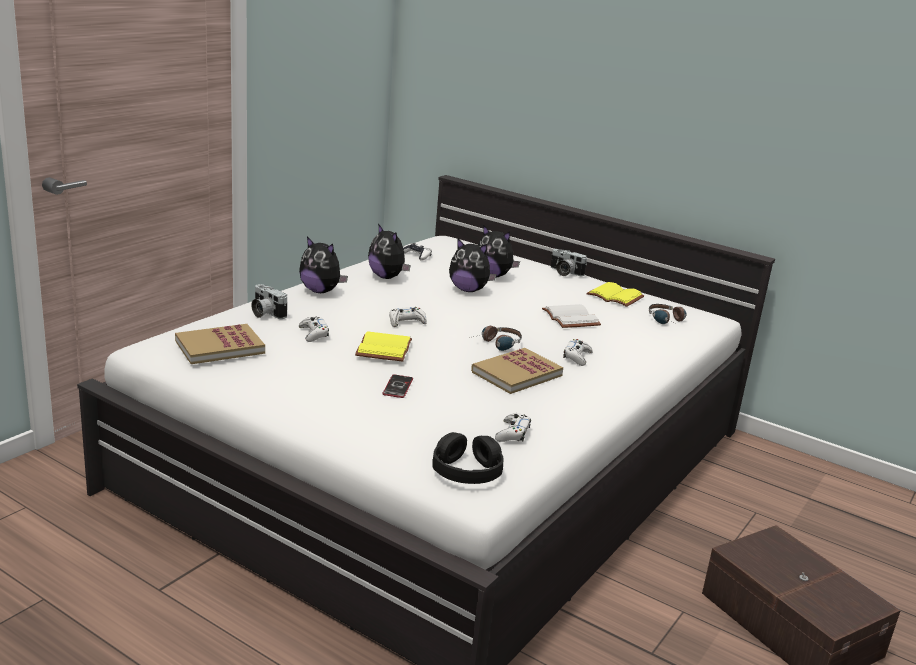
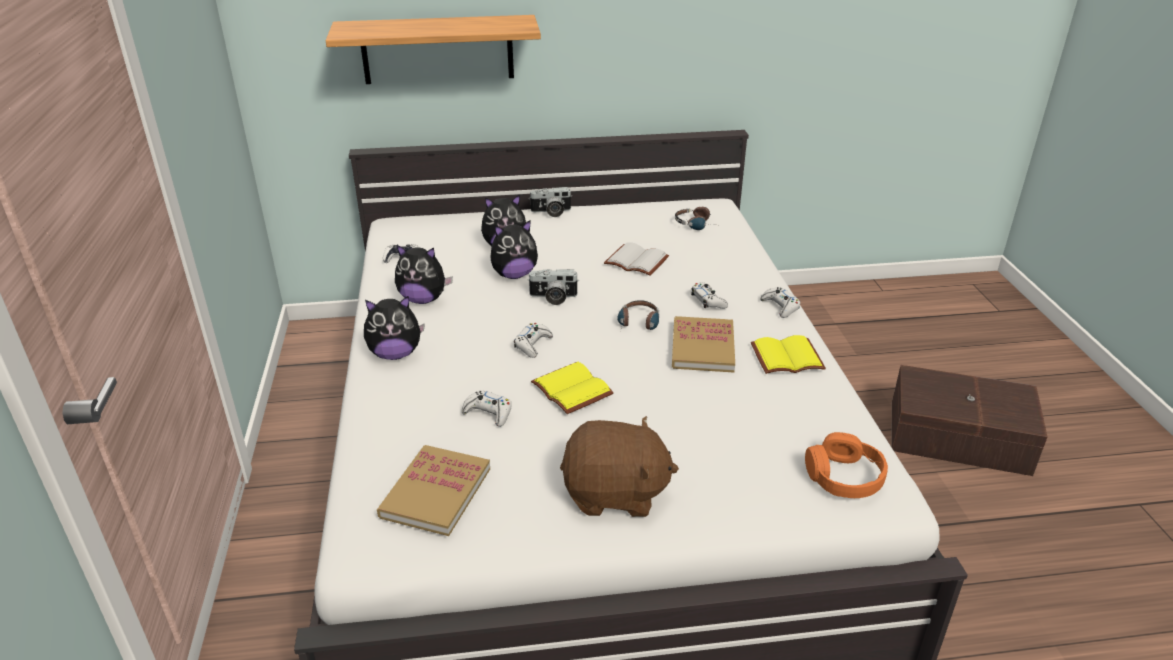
camera: 40 degrees left, 10 degrees up
(265, 313) = (394, 417): camera -> camera (553, 297)
(309, 399) = (615, 494): none -> brown plush toy
(398, 387) = (653, 425): phone -> none
(467, 471) = (843, 477): black headphones -> orange headphones
(512, 433) = (803, 413): white game controller -> white game controller (780, 306)
(525, 111) = (437, 49): none -> shelf
(613, 297) = (625, 219): yellow book -> yellow book (786, 359)

